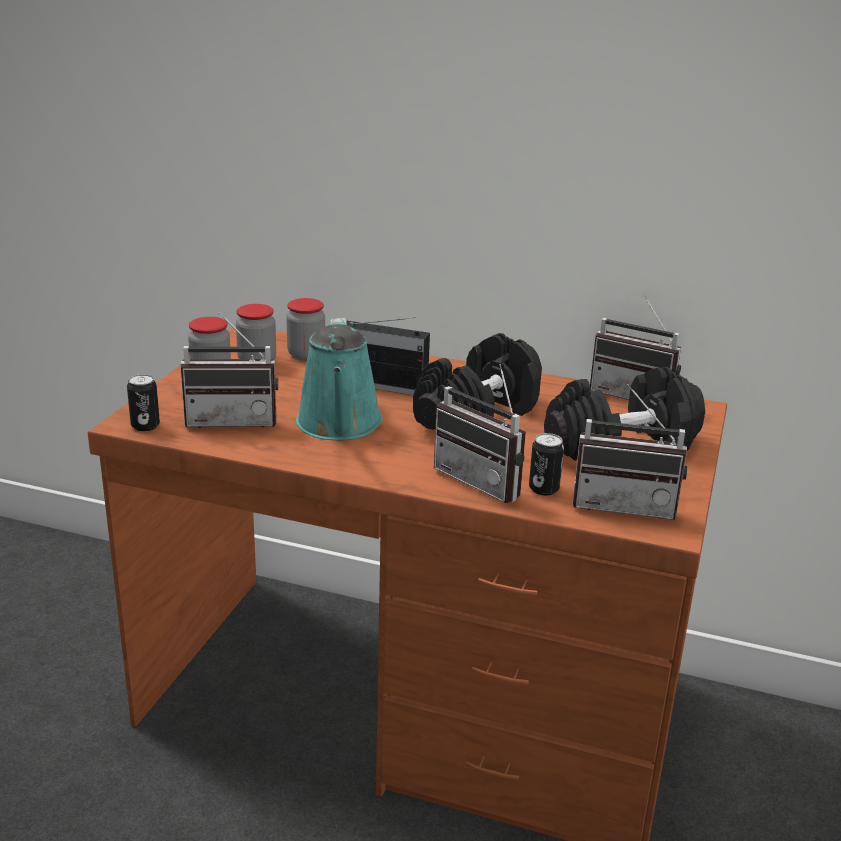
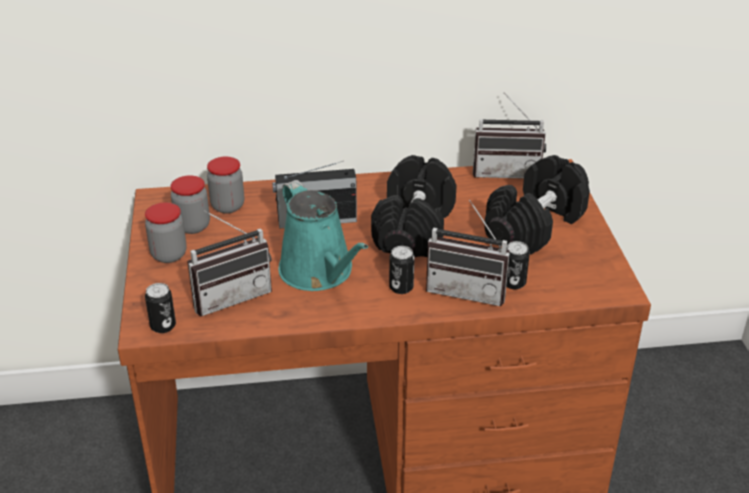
camera: 25 degrees left, 10 degrees up
(411, 459) = (401, 287): none -> can
(625, 504) = (576, 278): radio -> none

